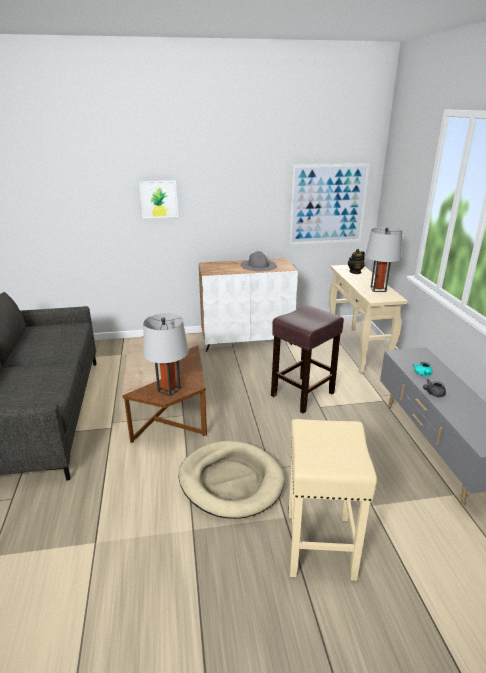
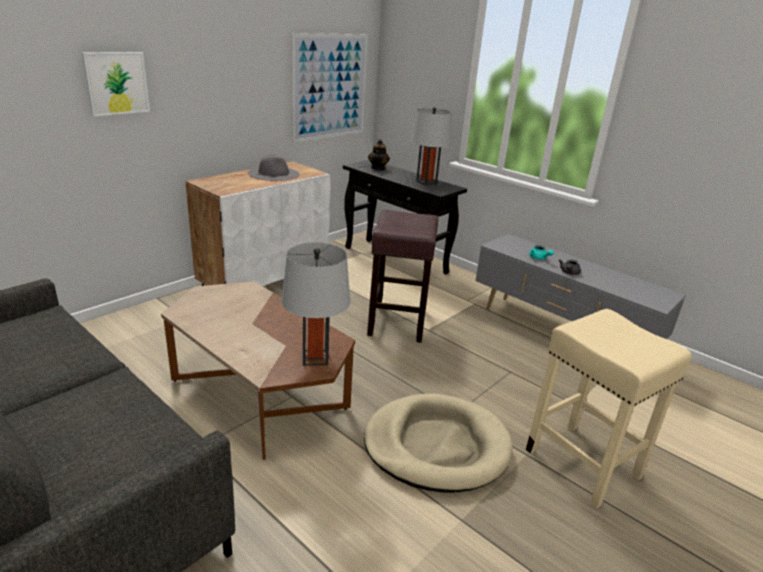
camera: 40 degrees left, 0 degrees up
(357, 349) = (396, 260): beige console table -> black console table

